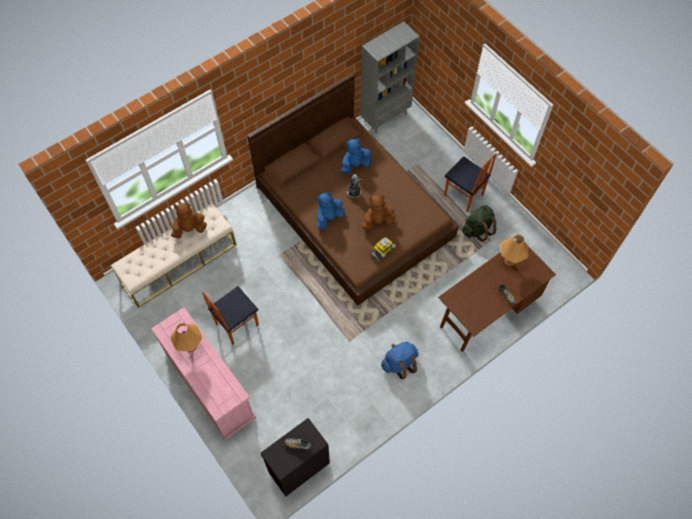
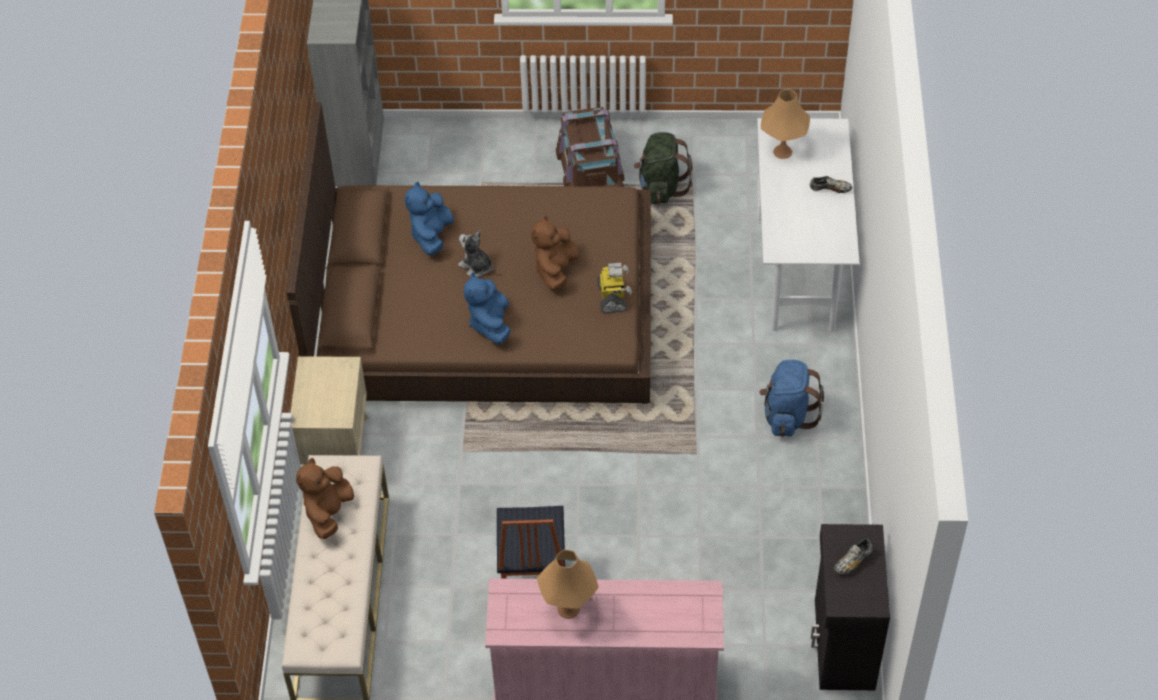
camera: 50 degrees left, 10 degrees down
(245, 209) = (335, 445): none -> beige nightstand
(463, 196) = (590, 166): chair -> brown storage box
(487, 312) = (799, 263): brown desk -> white desk

